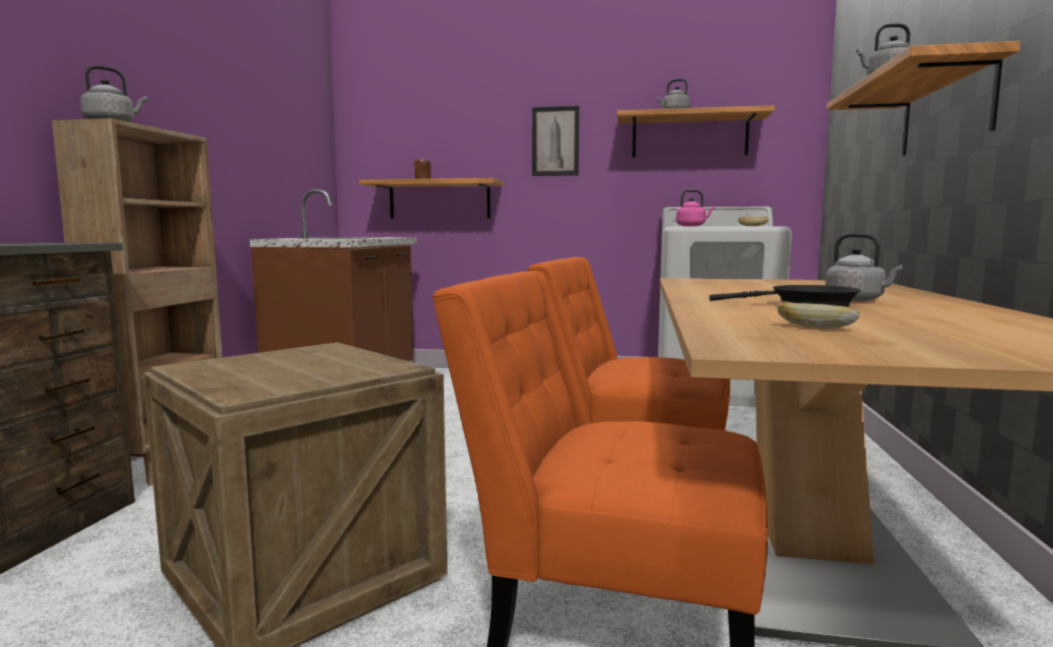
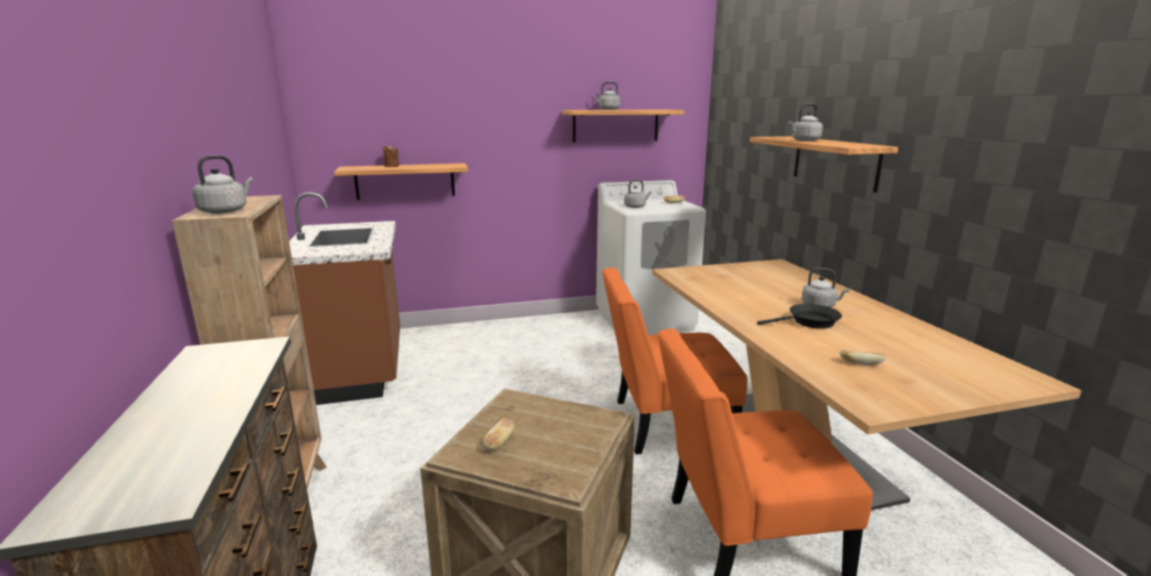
camera: 25 degrees left, 10 degrees up
(245, 366) = (499, 442): none -> bread
(555, 141) = (509, 128): picture -> none
(692, 226) = (636, 206): pink kettle -> grey kettle

